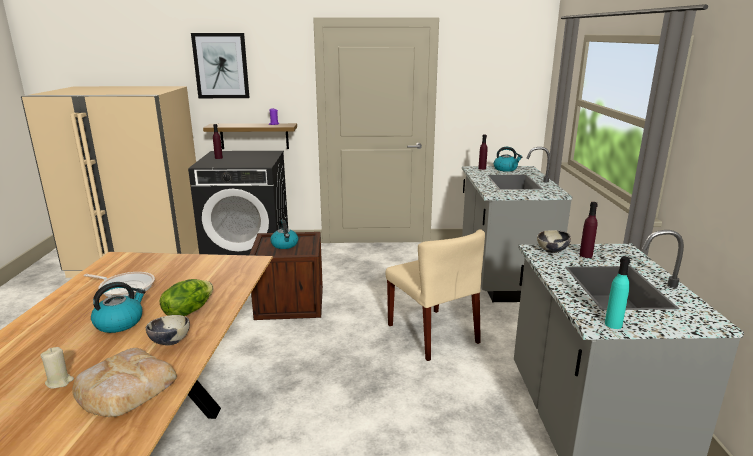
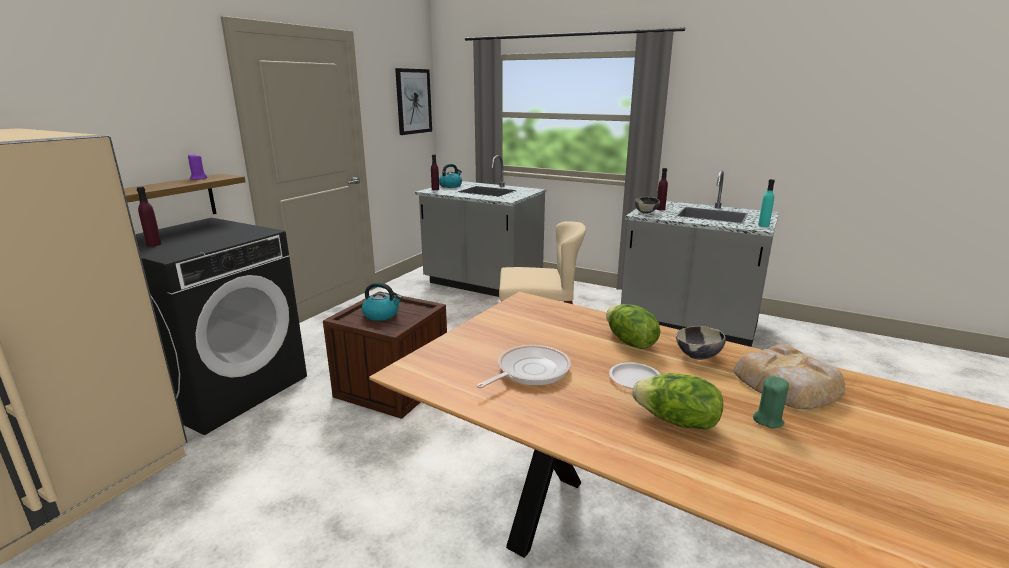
camera: 60 degrees left, 0 degrees up
(56, 346) = (677, 422): none -> lettuce
(59, 382) = (768, 420): beige candle -> green candle
(120, 322) = (634, 379): kettle -> white plate
(221, 66) = (83, 88): picture -> picture (413, 101)

